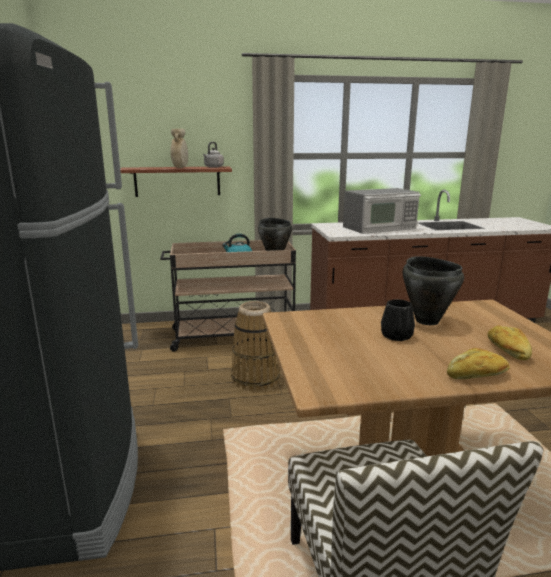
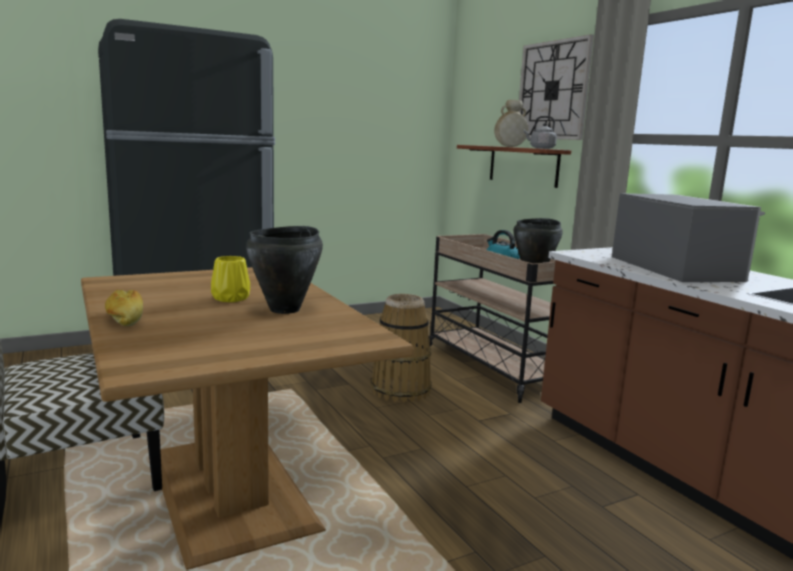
camera: 70 degrees right, 5 degrees down
(201, 120) = (553, 90): none -> wall clock
(380, 228) = (676, 268): microwave -> microwave turned 150 degrees counterclockwise
(395, 335) = (231, 298): black vase -> yellow vase
(507, 350) = (193, 335): bread -> none

